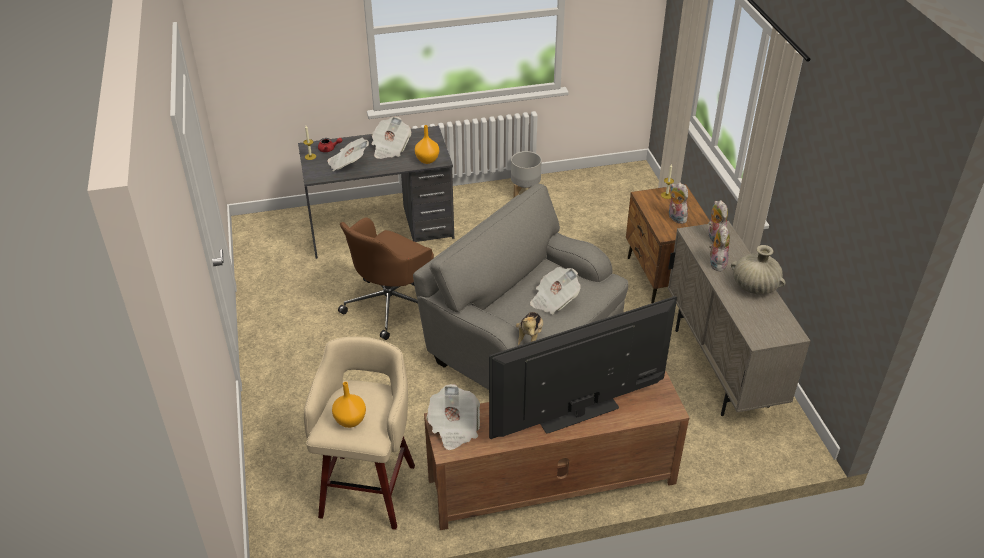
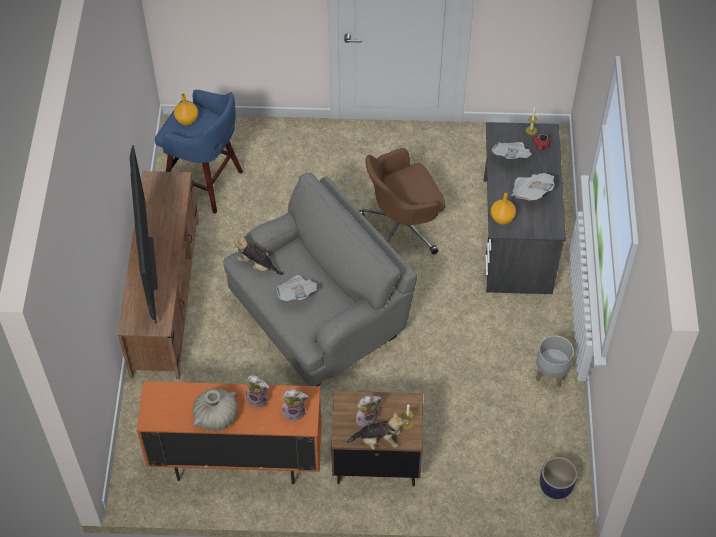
camera: 105 degrees right, 15 degrees up
(369, 488) = (205, 183): beige stool -> blue stool
(391, 304) = (402, 226): brown office chair -> brown office chair turned 75 degrees counterclockwise
(454, 427) = (170, 186): newspaper -> none
(629, 179) = (555, 487): none -> planter
(693, 208) = (378, 440): none -> plush toy
(720, 368) = (237, 461): beige cabinet -> orange cabinet

